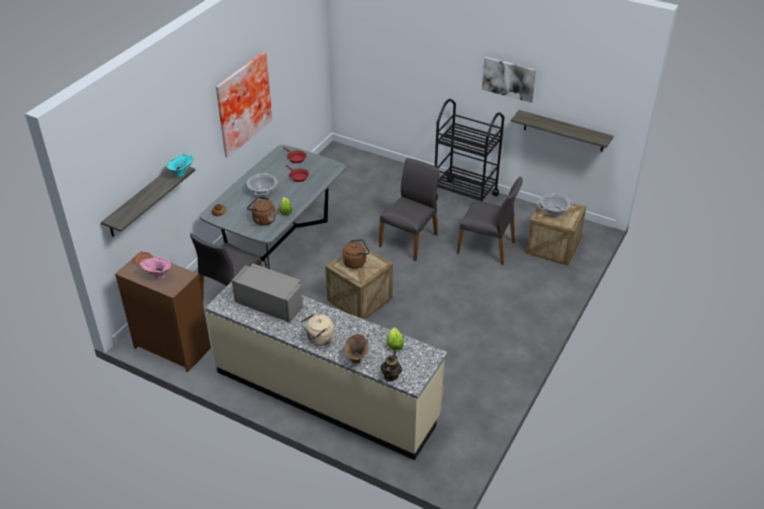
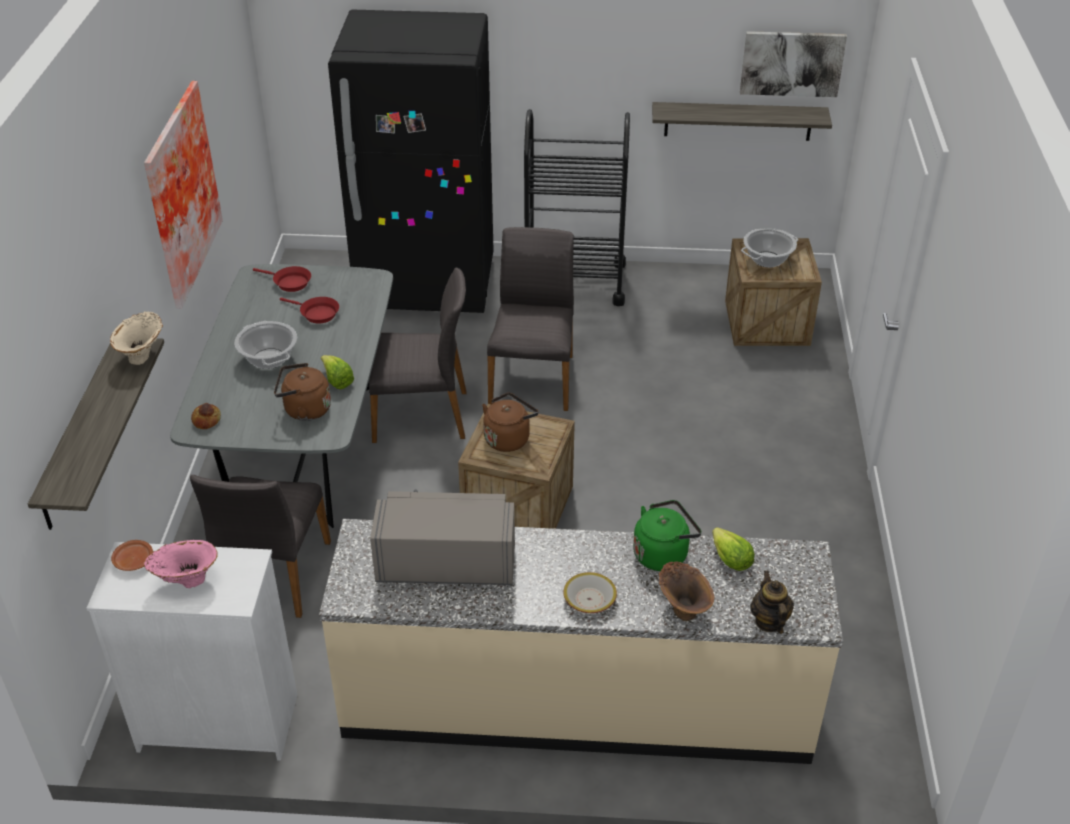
camera: 25 degrees left, 0 degrees up
(172, 348) = (219, 721): brown dresser -> white dresser
(182, 173) = (143, 355): turquoise vase -> beige vase
(319, 339) = (589, 599): beige kettle -> bowl
(366, 331) = (663, 553): none -> green kettle
(388, 178) = (426, 286): none -> black fridge
(487, 247) = (666, 353): grey chair -> grey chair (422, 415)
(509, 78) = (630, 49): picture -> picture (792, 63)

